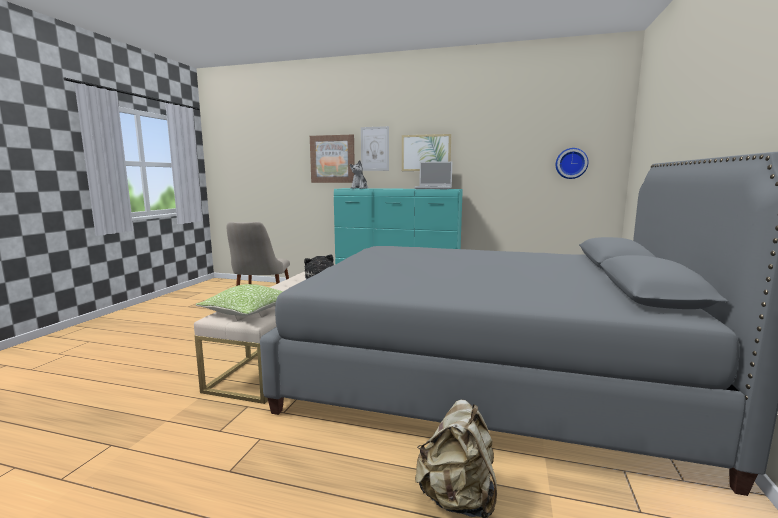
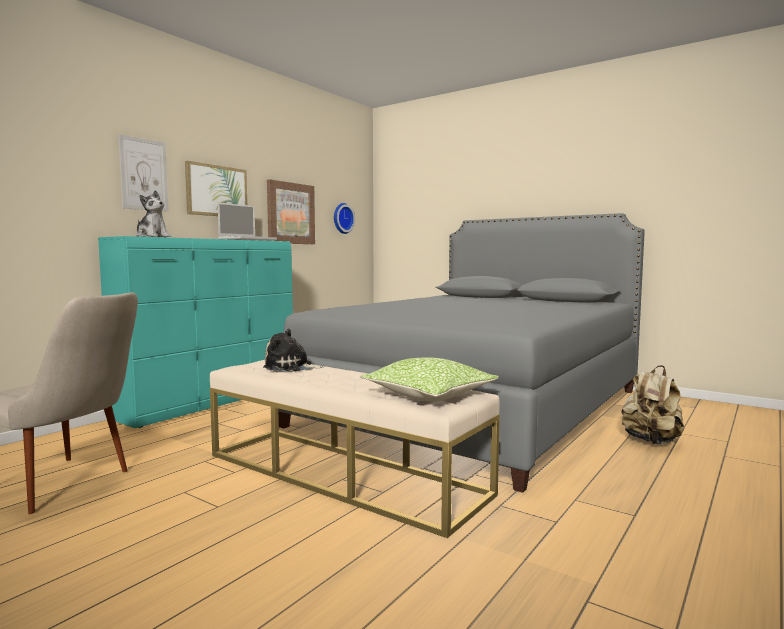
camera: 70 degrees left, 5 degrees down
(332, 159) = (64, 182): picture -> picture (290, 213)

